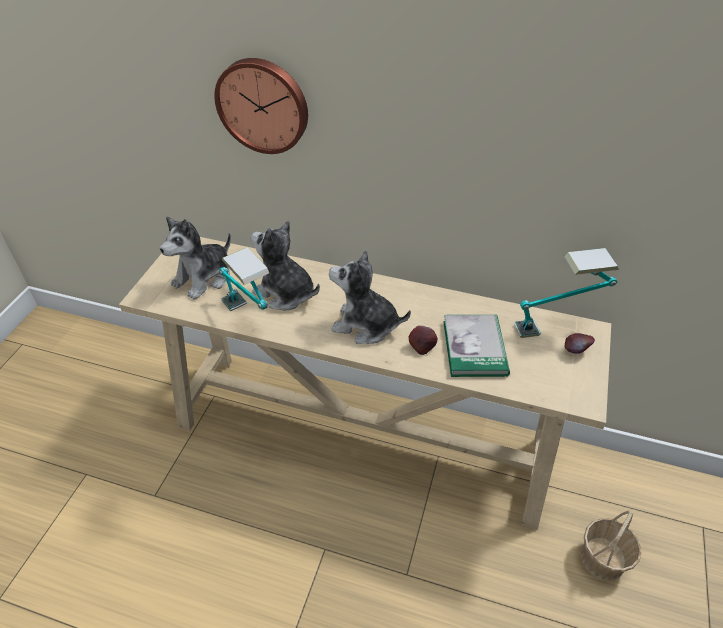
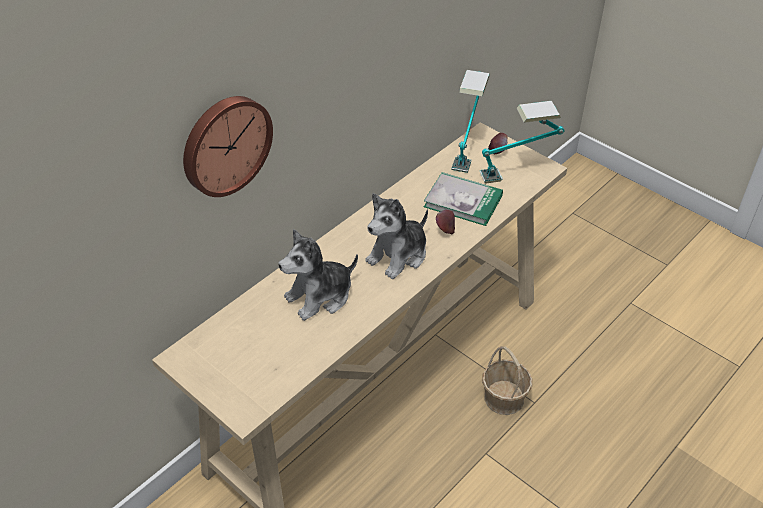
camera: 65 degrees left, 0 degrees up
(204, 278) = (251, 354): plush toy -> none
(249, 320) = (340, 333): table lamp -> table lamp (518, 173)
(603, 558) = (572, 277): basket -> basket (504, 398)

